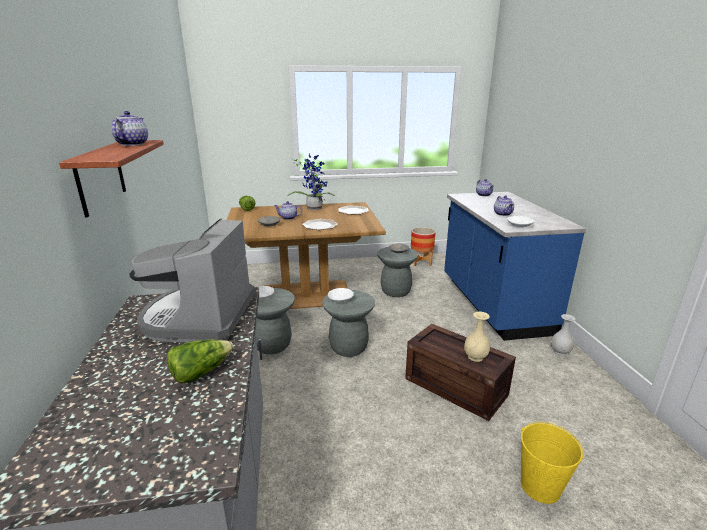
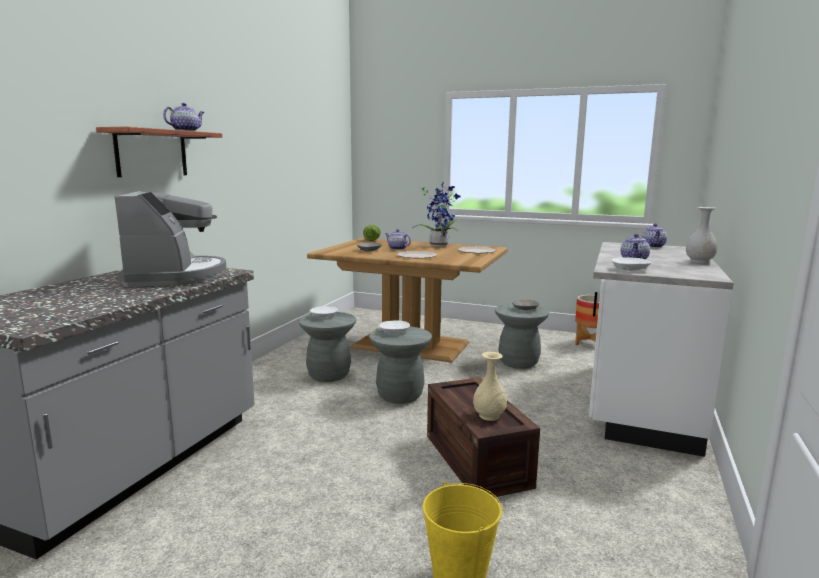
camera: 30 degrees right, 10 degrees down
(200, 317) = (176, 276): coffee machine -> coffee machine turned 135 degrees clockwise
(201, 372) = (115, 296): lettuce -> none
(492, 305) = (638, 402): blue counter -> white counter
(560, 351) = (680, 472): white vase -> white vase (699, 262)

